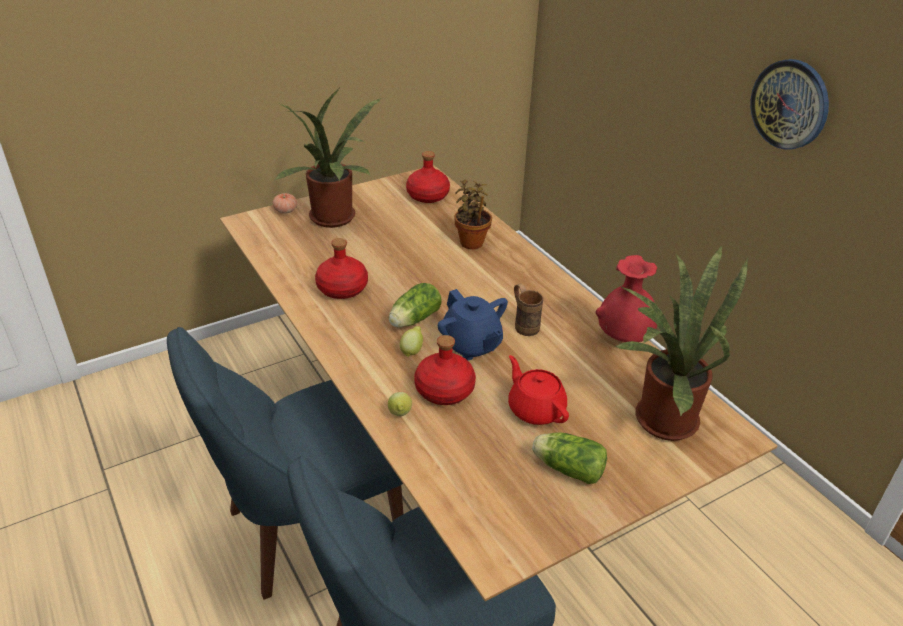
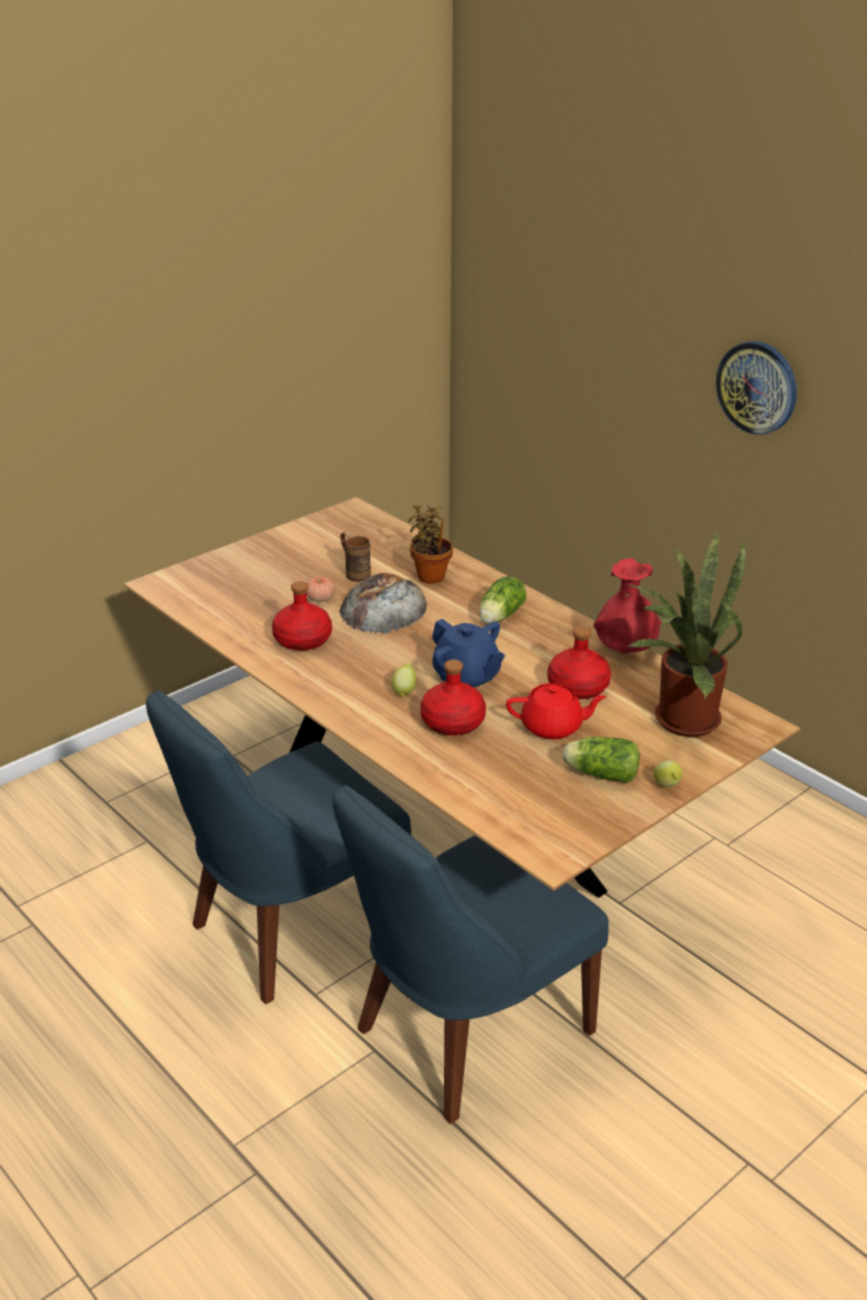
camera: 10 degrees left, 5 degrees down
(285, 211) = (200, 566): tomato -> tomato (320, 598)
(335, 220) = (263, 570): potted plant -> none
(400, 415) = (414, 750): lemon -> lemon (667, 786)
(413, 320) = (394, 661): lettuce -> lettuce (499, 617)
(421, 266) = (383, 607): none -> bread
(427, 196) = (361, 532): red bottle -> red bottle (577, 687)
(524, 324) = (516, 651): brown mug -> brown mug (354, 573)
(535, 409) = (553, 727): red teapot -> red teapot turned 135 degrees clockwise

